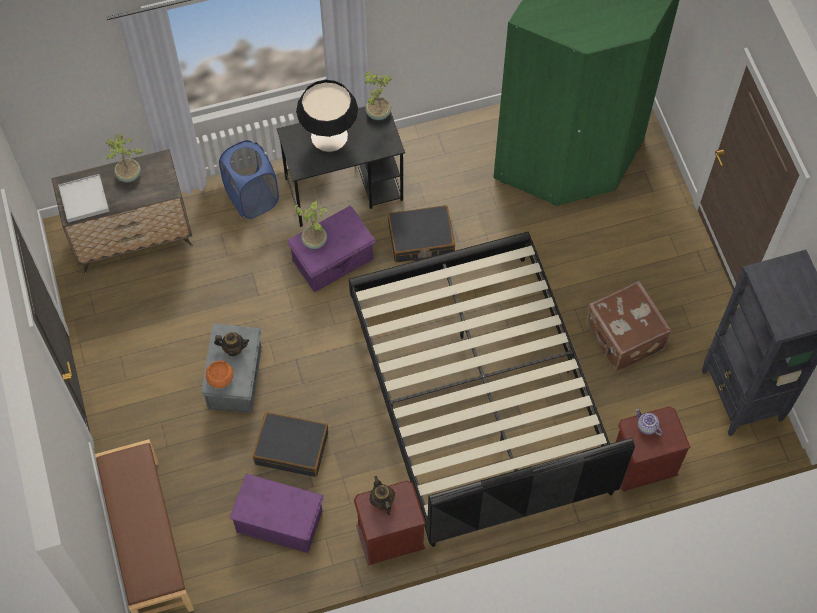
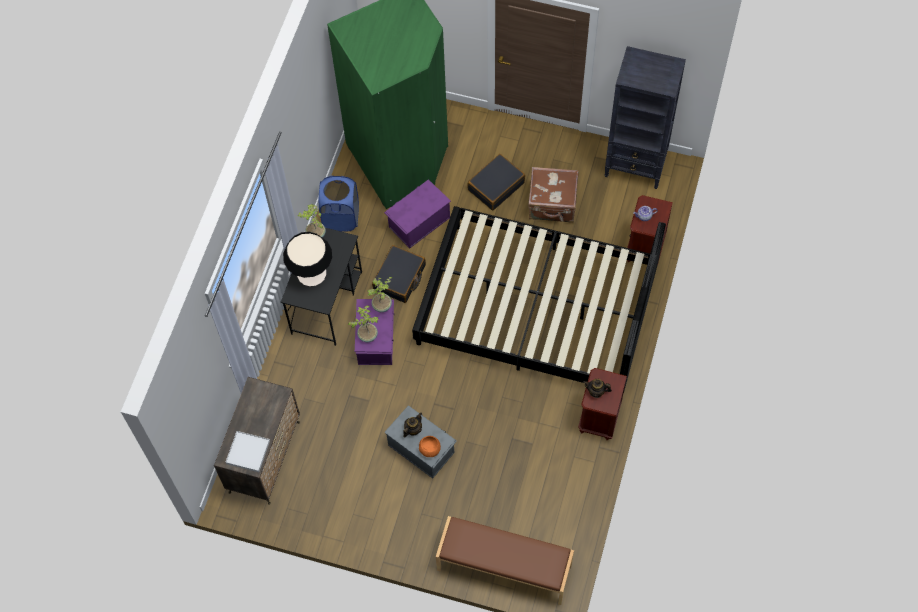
camera: 55 degrees left, 0 degrees up
(129, 175) = (250, 413): potted plant -> potted plant (382, 306)
(252, 197) = (290, 363): blue laundry basket -> blue laundry basket (341, 217)
(279, 520) = (543, 477): purple storage box -> purple storage box (418, 222)
(292, 448) = (496, 441): black suitcase -> black suitcase (496, 186)

